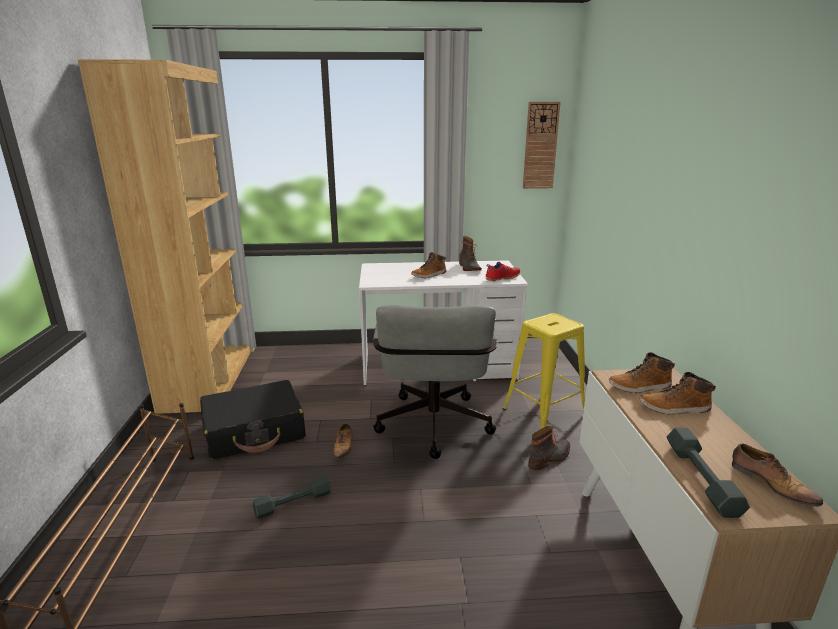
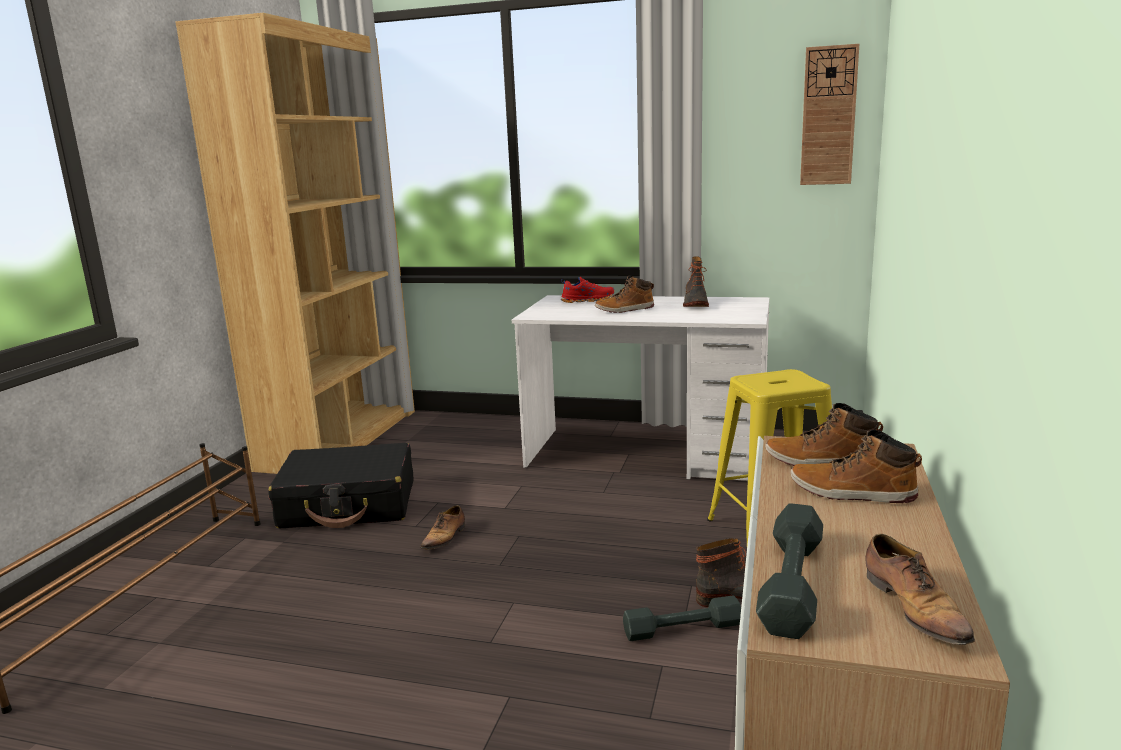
camera: 20 degrees right, 5 degrees down
(293, 503) = (338, 591): grey dumbbell -> grey dumbbell (682, 628)
(433, 429) = (583, 533): grey office chair -> none
(501, 278) = (732, 316): red shoe -> red shoe (587, 300)

